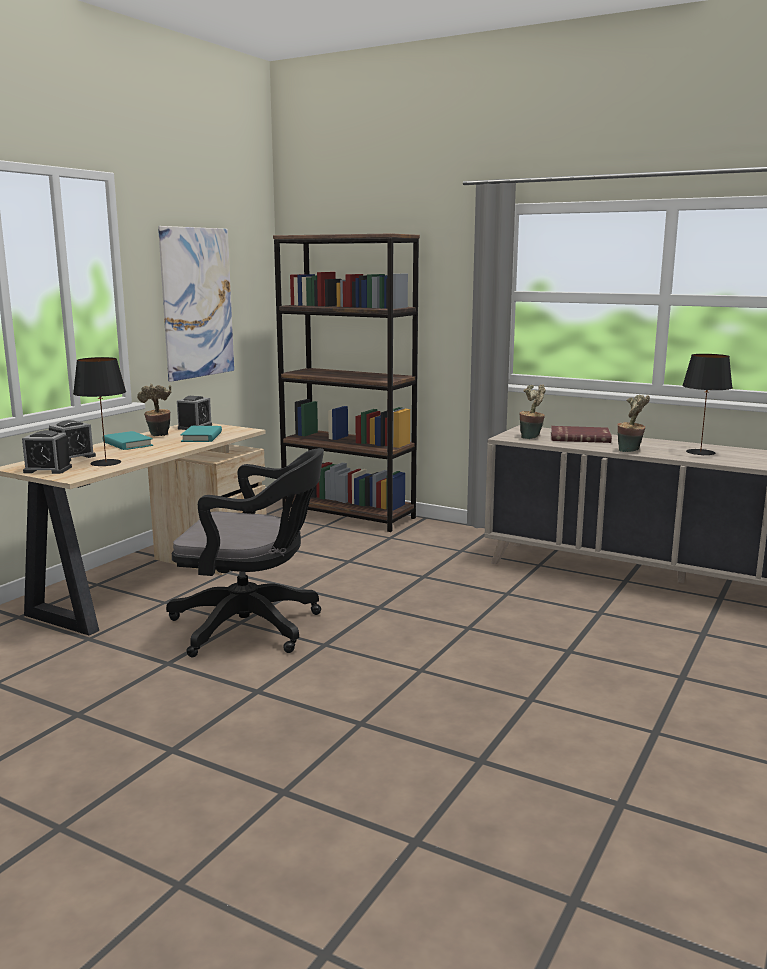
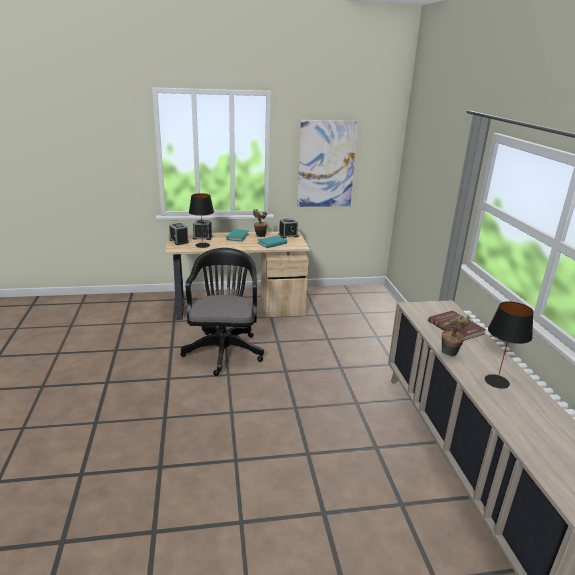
camera: 50 degrees right, 10 degrees up
(253, 627) = (224, 349): black office chair -> black office chair turned 150 degrees counterclockwise
(349, 515) = (386, 312): brown bookcase -> none
(532, 437) = (425, 313): potted plant -> none

